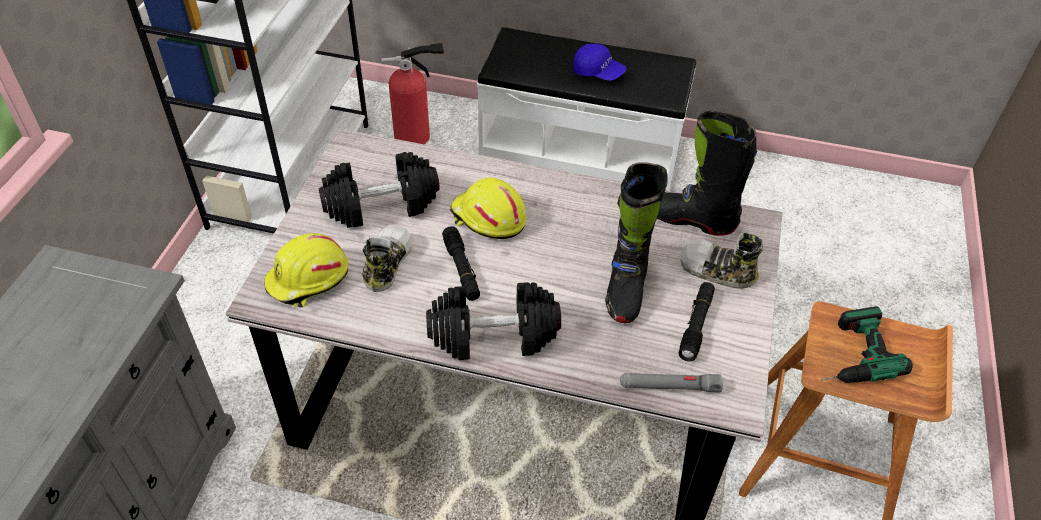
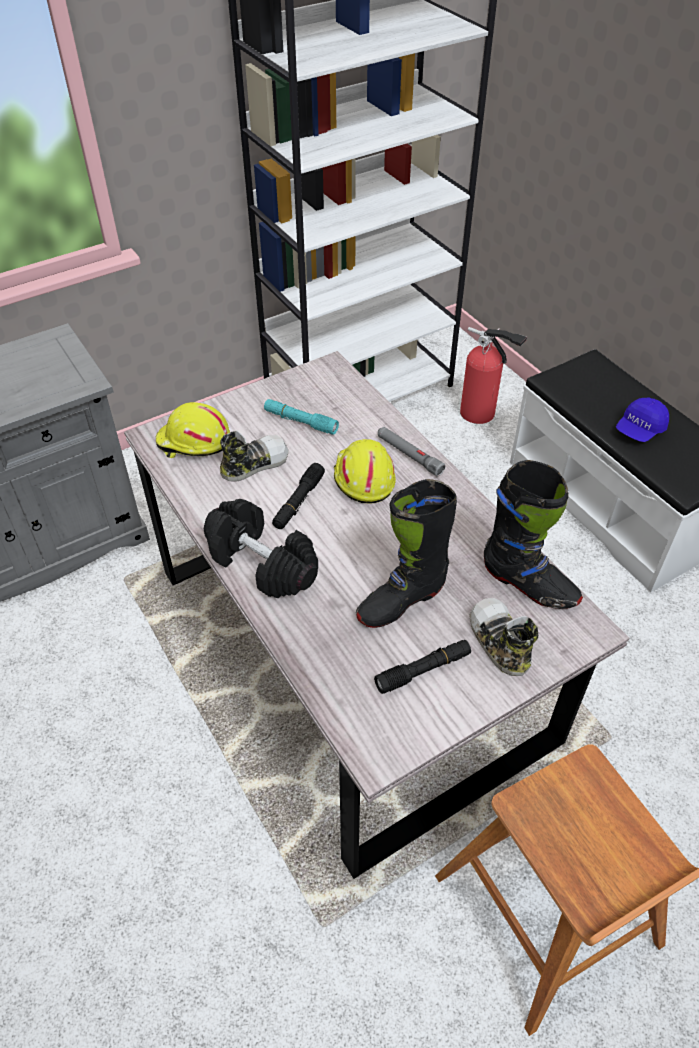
camera: 45 degrees right, 0 degrees up
(381, 205) = (300, 421): black dumbbell -> turquoise flashlight
(598, 72) = (639, 430): blue cap -> blue cap turned 60 degrees clockwise
(669, 386) = (340, 698): grey flashlight -> grey flashlight (409, 455)
(689, 219) = (528, 585): black boot -> black boot turned 150 degrees clockwise
(849, 353) = (567, 812): power drill -> none

